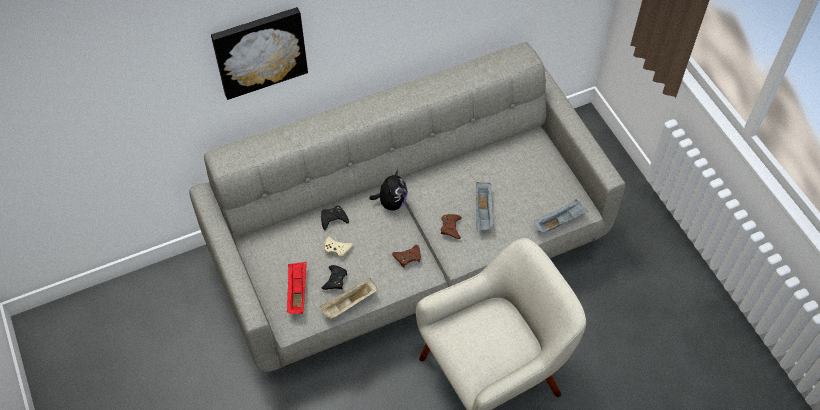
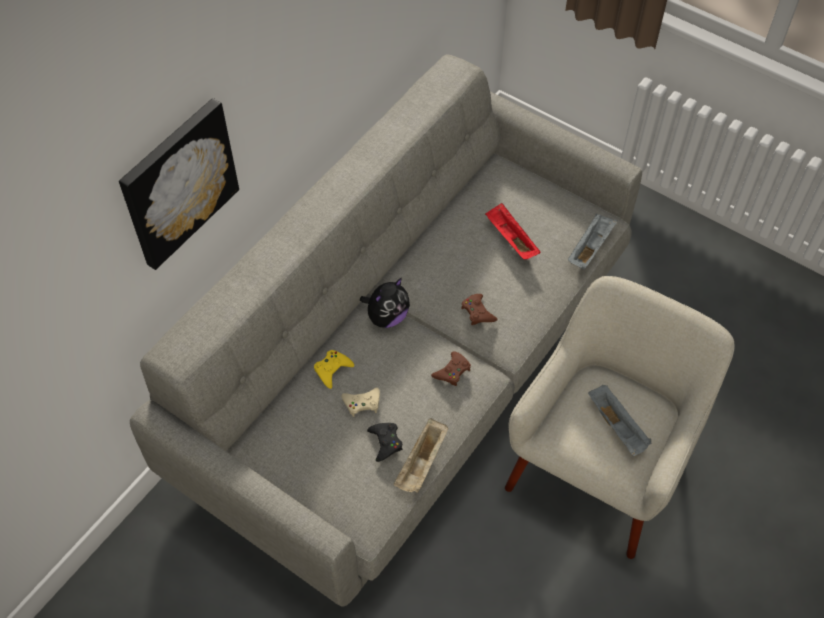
camera: 30 degrees left, 0 degrees up
(297, 292) = (348, 481): red tray -> red tray (510, 239)
(333, 219) = (332, 370): black game controller -> yellow game controller
(391, 202) = (387, 317): plush toy -> plush toy turned 60 degrees clockwise
(483, 212) = (502, 276): grey tray -> grey tray (618, 427)

